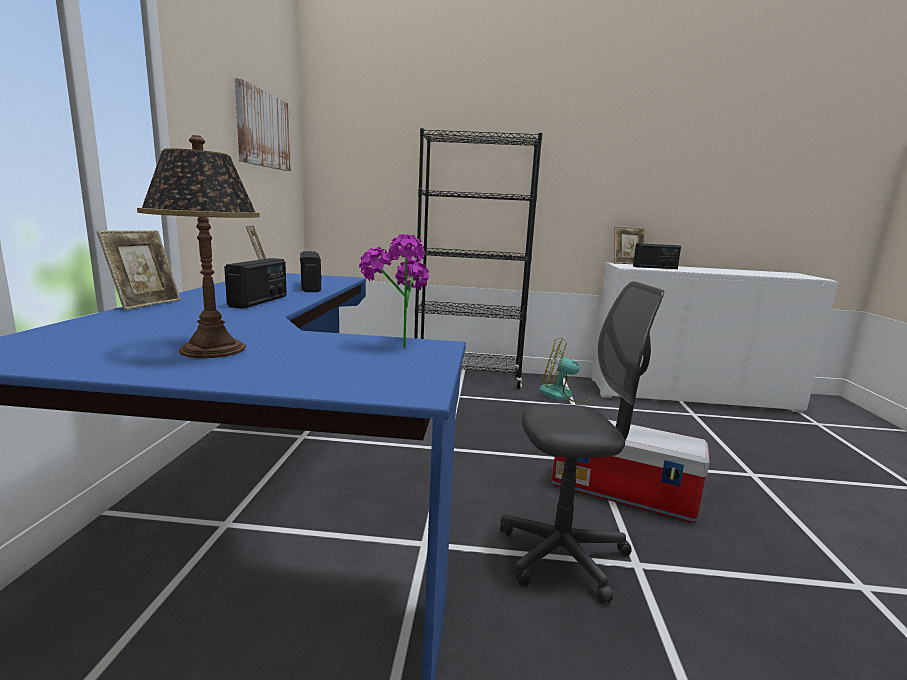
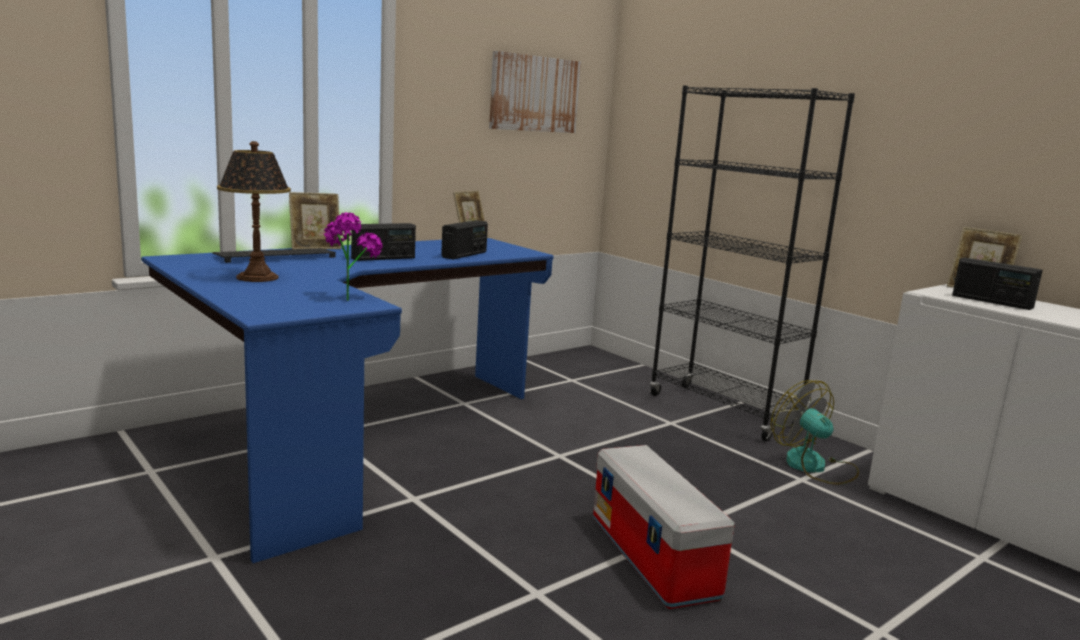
camera: 45 degrees right, 0 degrees up
(135, 321) = (276, 256): none -> keyboard
(563, 555) = (491, 556): grey office chair -> none

